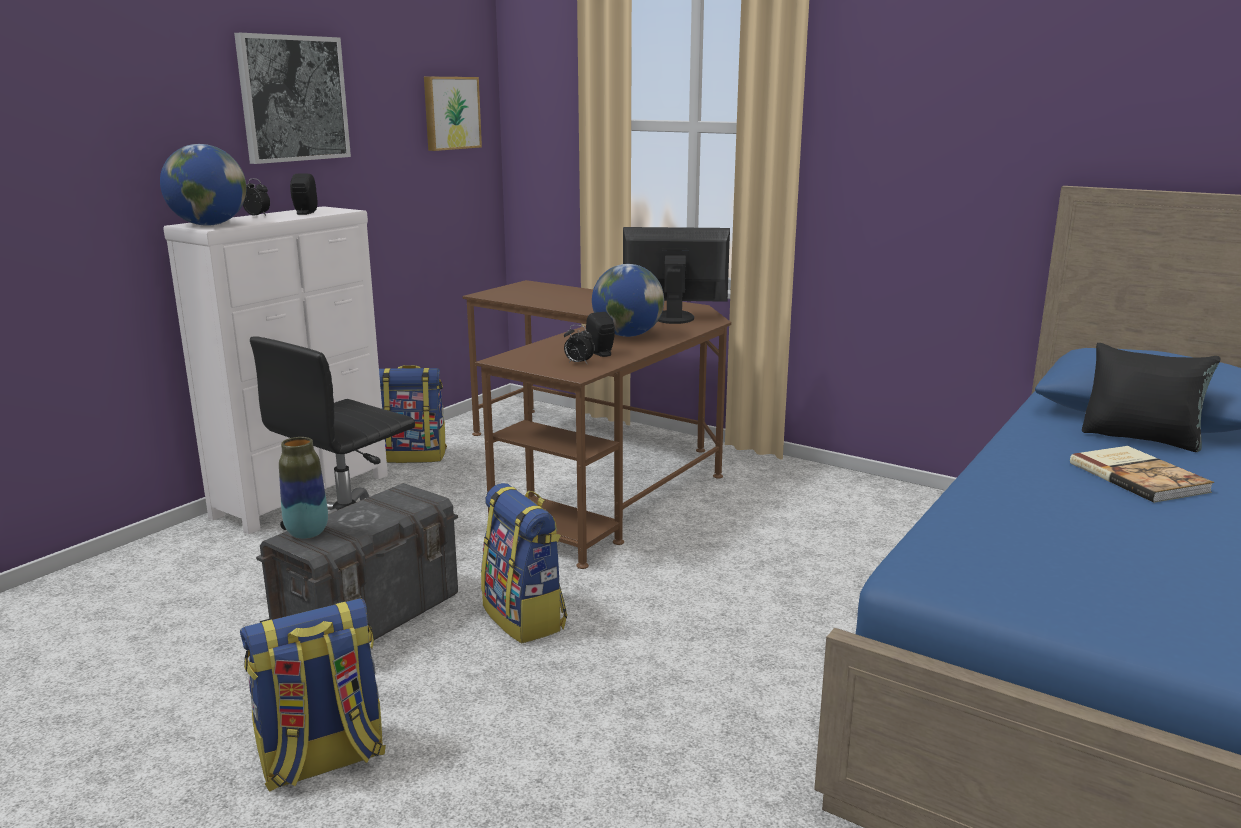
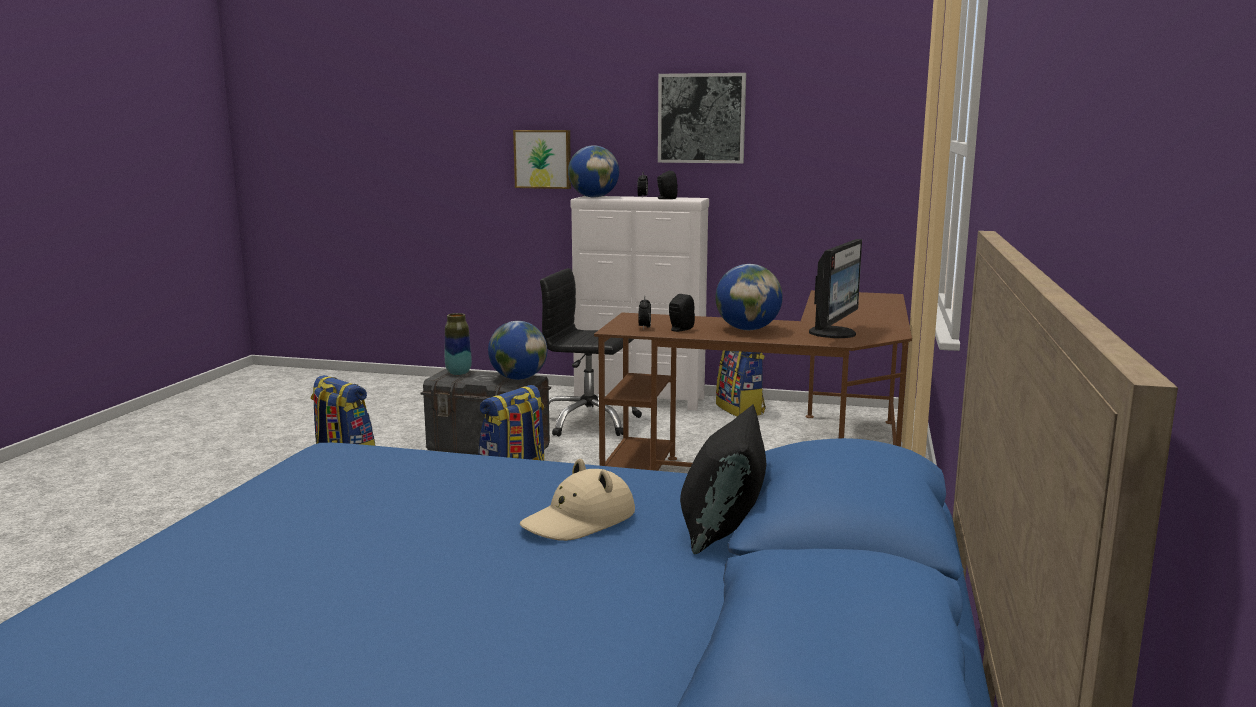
camera: 70 degrees right, 5 degrees down
(392, 499) = (518, 378): none -> globe
(450, 113) = (869, 132): picture -> picture (543, 159)
(673, 318) = (834, 333): monitor -> monitor turned 45 degrees clockwise
(1139, 477) = (579, 520): book -> beige hat

